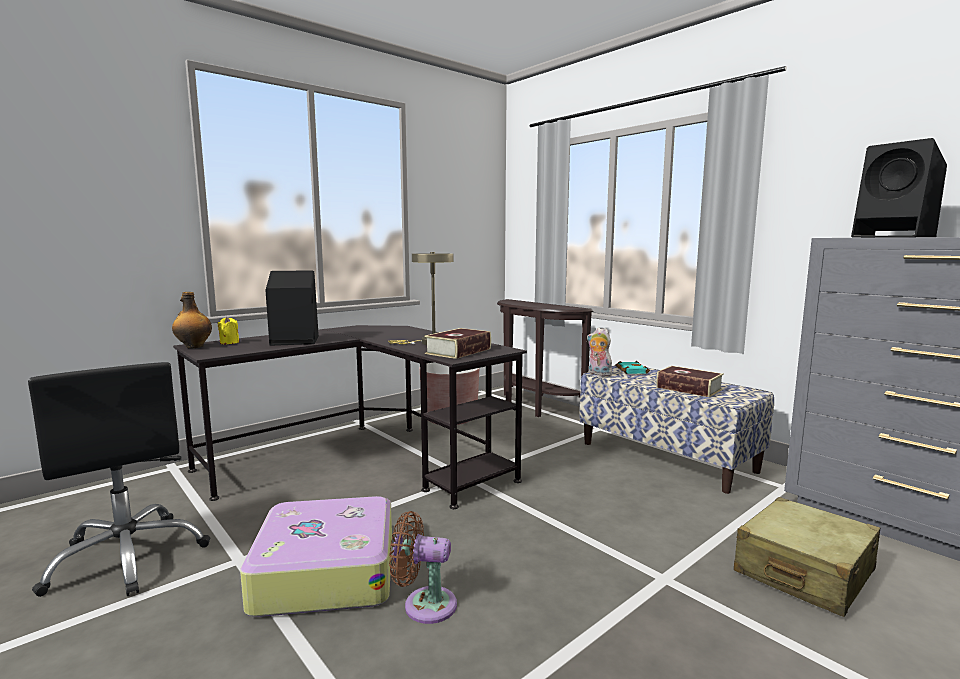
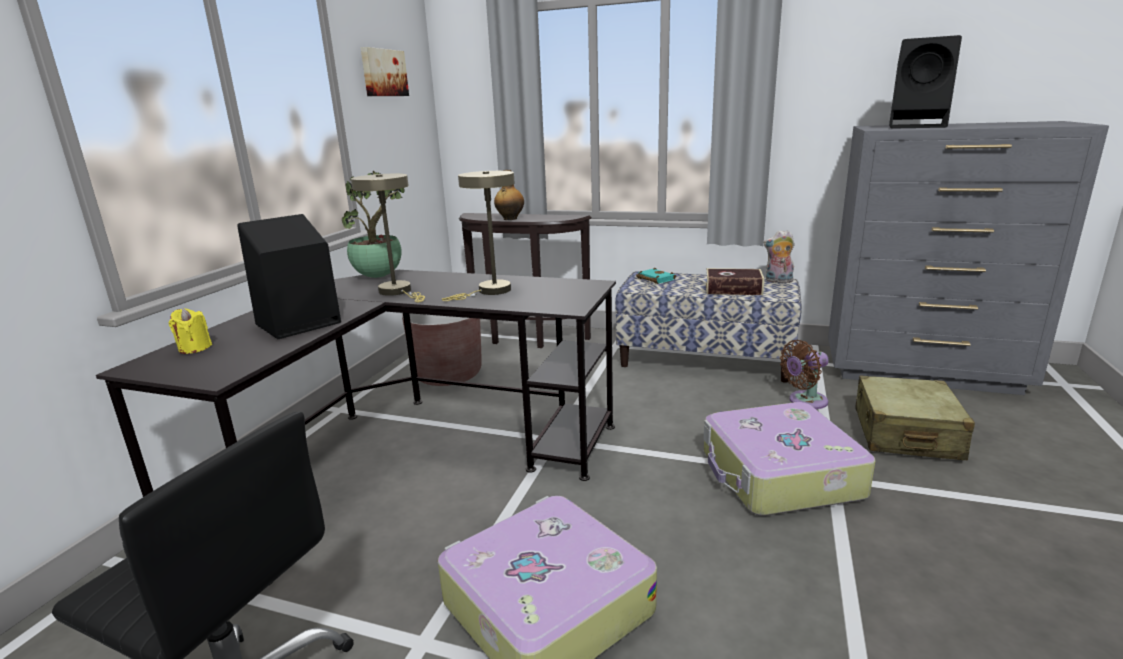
camera: 30 degrees left, 10 degrees up
(193, 347) = (147, 369): bottle -> bottle (510, 219)
(378, 335) = (398, 292): none -> beige table lamp
(388, 327) = (379, 276): none -> potted plant
(424, 604) = (688, 592): brown fan -> brown fan (804, 401)
(453, 191) = (383, 73): none -> picture
(458, 351) = (551, 296): book -> none
(598, 374) = (633, 289): plush toy -> plush toy (778, 281)
(613, 558) = (779, 475): none -> suitcase

